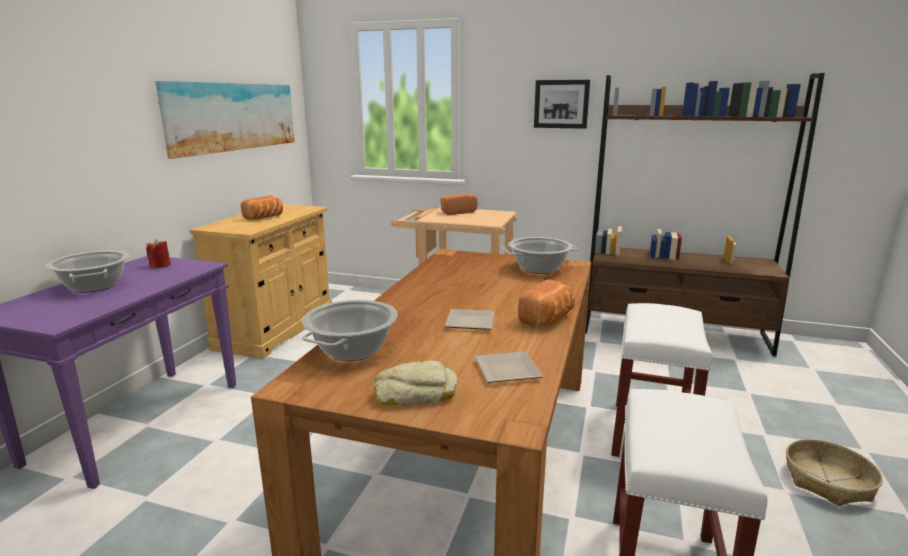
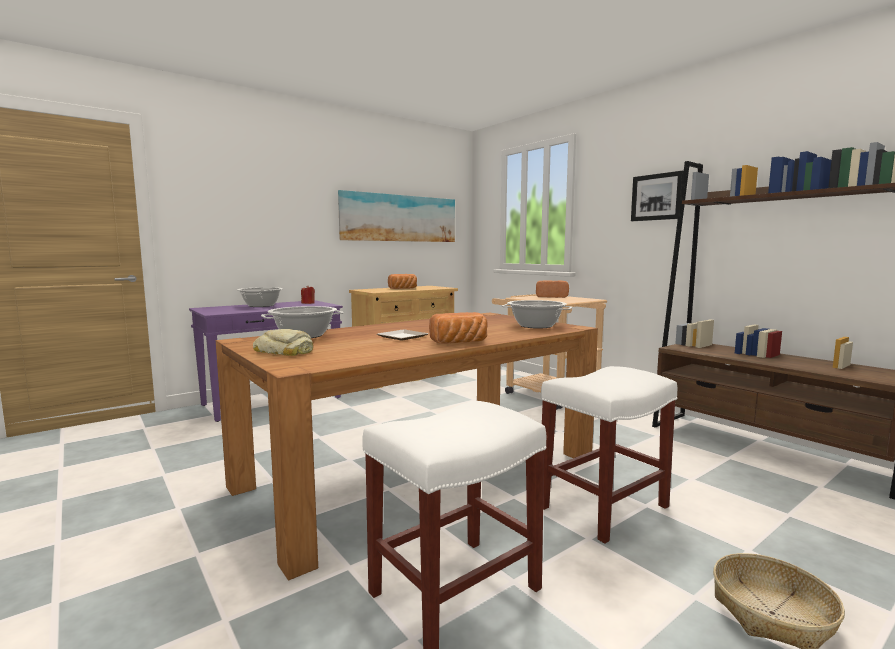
camera: 35 degrees right, 10 degrees down
(505, 370) = (359, 353): plate -> none

